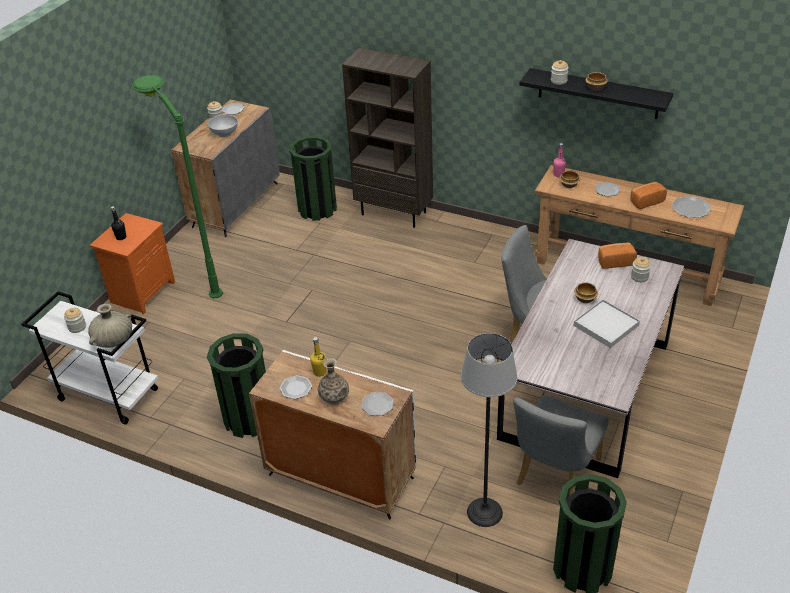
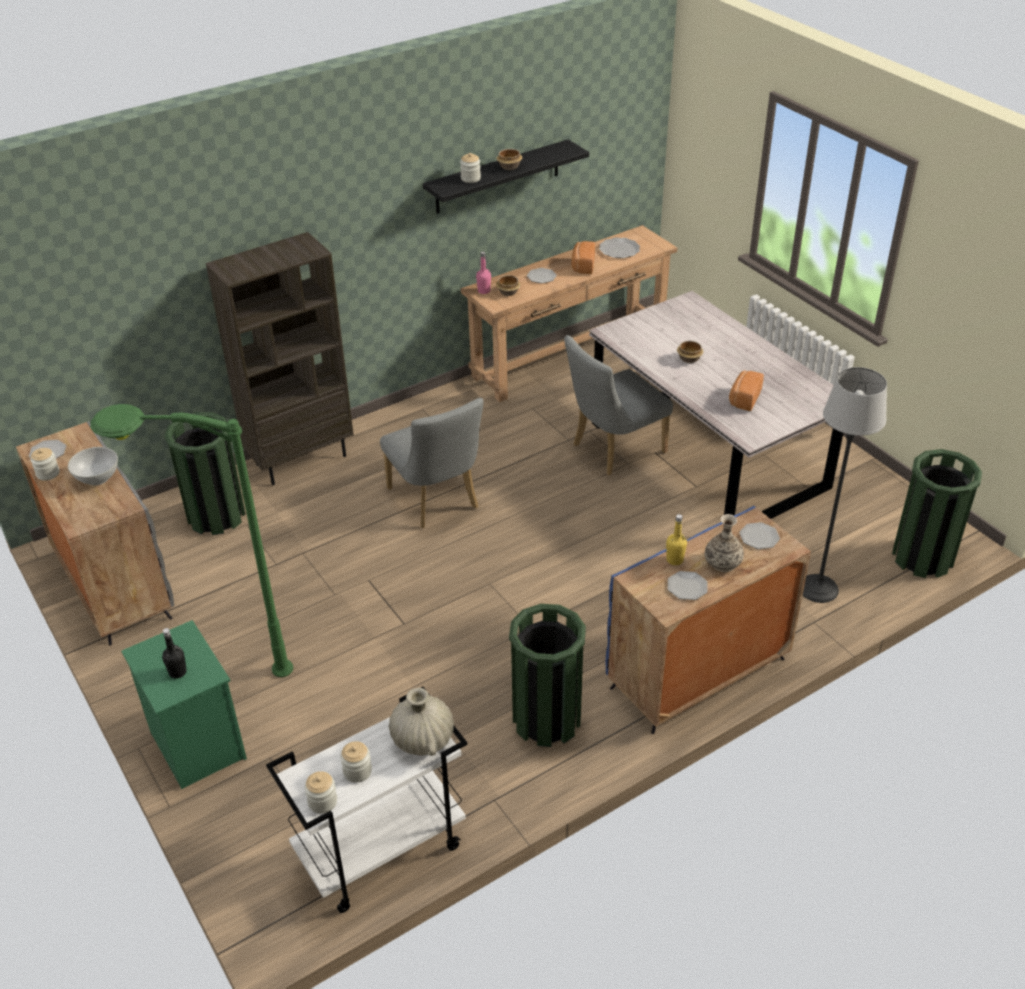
camera: 60 degrees left, 0 degrees up
(142, 292) = (195, 744): orange nightstand -> green nightstand
(340, 476) = (697, 674): white cabinet -> blue cabinet
(554, 476) = (803, 524): grey chair -> grey chair (436, 502)
(606, 325) = (737, 364): white tray -> none
(615, 261) = (651, 320): bread -> bread (744, 399)
(639, 277) = (686, 318): jar -> jar (322, 801)

